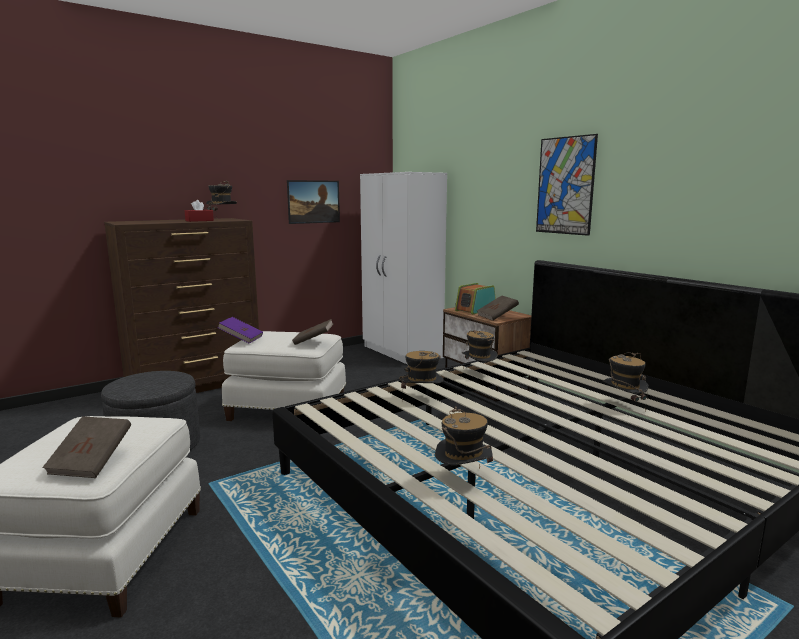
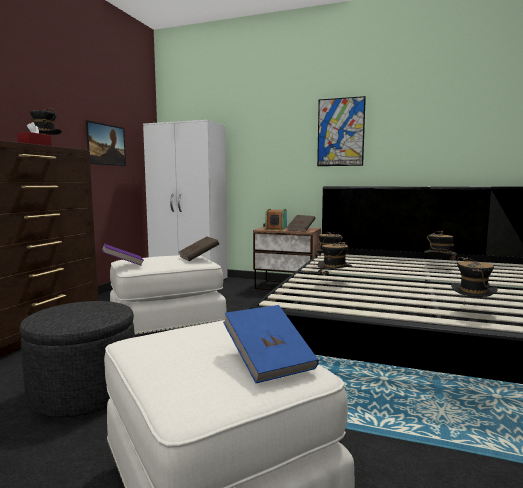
camera: 35 degrees left, 5 degrees down
(91, 462) = (269, 361): brown book -> blue book

